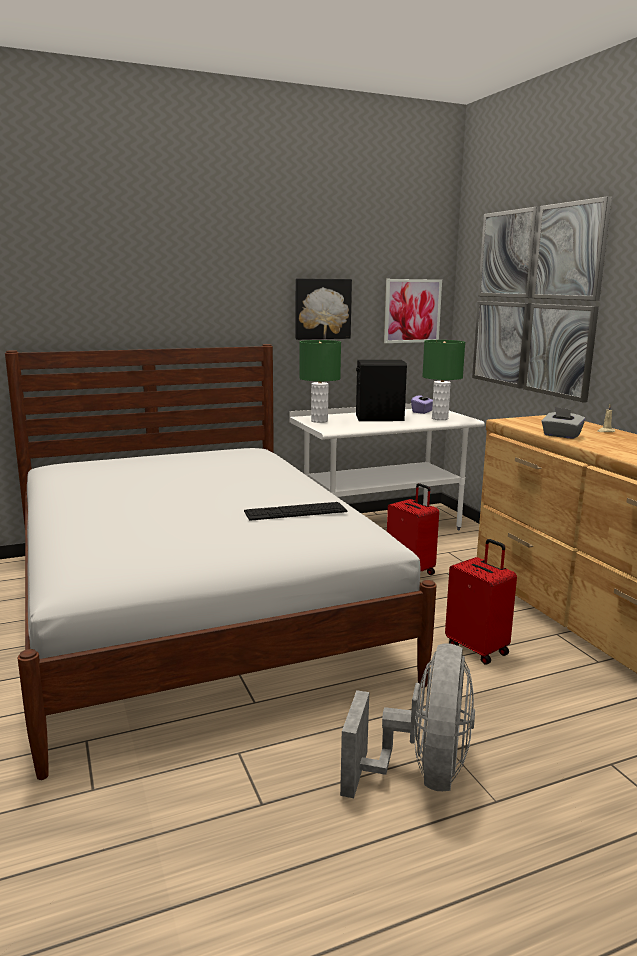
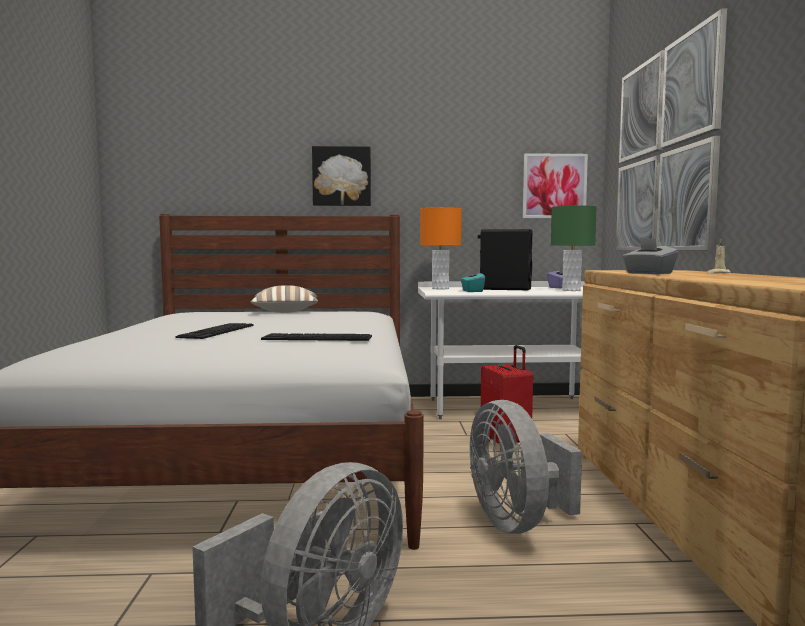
camera: 20 degrees right, 10 degrees down
(177, 460) = (285, 312): none -> pillow
(180, 508) = (217, 331): none -> keyboard
(319, 421) = (440, 288): green table lamp -> orange table lamp
(322, 309) = (454, 183): picture -> picture (341, 176)
(359, 427) = (472, 291): none -> turquoise tissue box
(478, 649) = (517, 522): red suitcase -> grey fan

